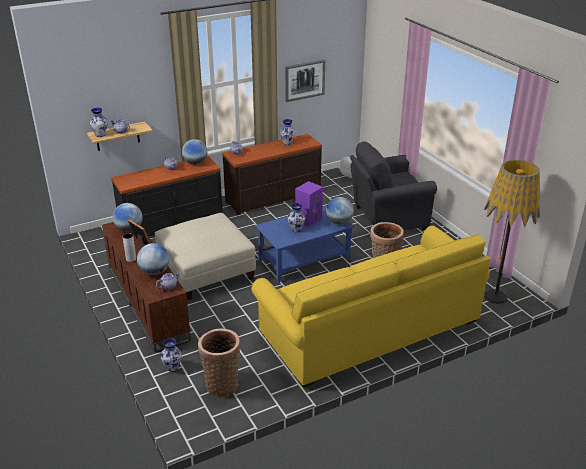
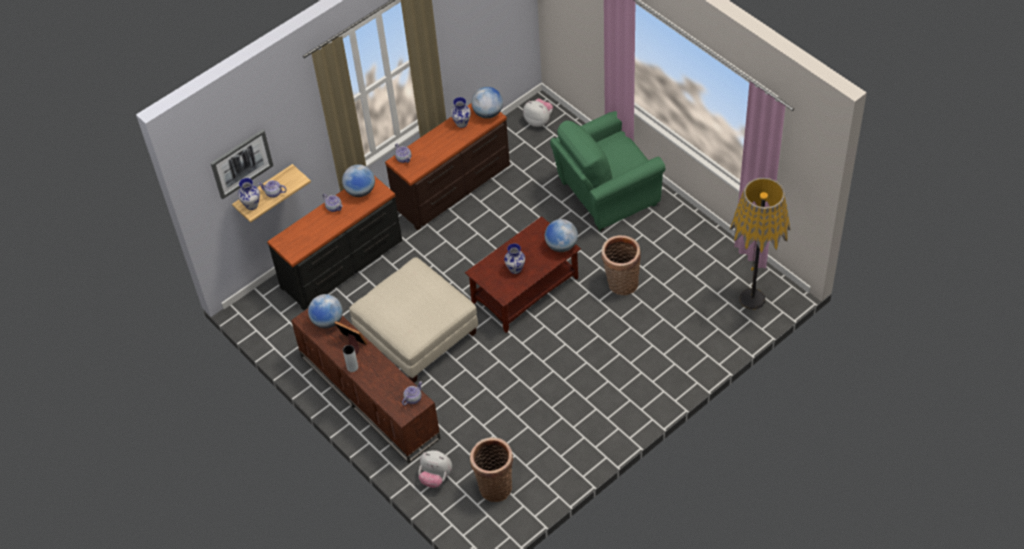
camera: 10 degrees left, 20 degrees up
(154, 272) = (388, 381): globe -> globe (488, 113)
(172, 367) = (435, 477): vase -> plush toy
(303, 260) = (524, 291): blue coffee table -> brown coffee table
(304, 80) = (468, 36): picture -> picture (241, 163)
(308, 219) = (524, 248): purple speaker -> none
(370, 328) = (626, 376): yellow sofa -> none
(386, 218) = (604, 195): grey armchair -> green armchair

